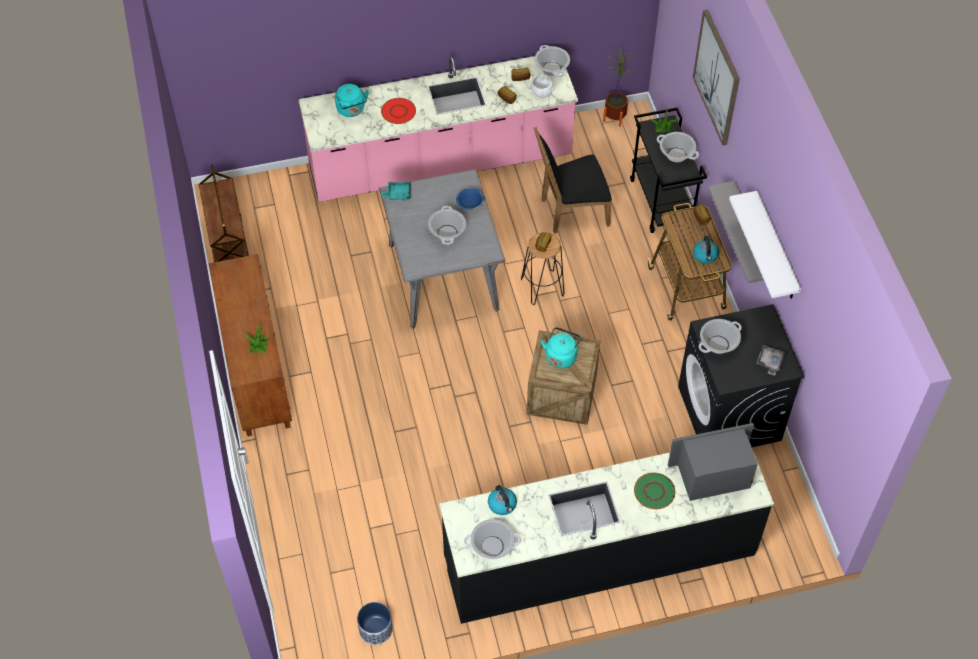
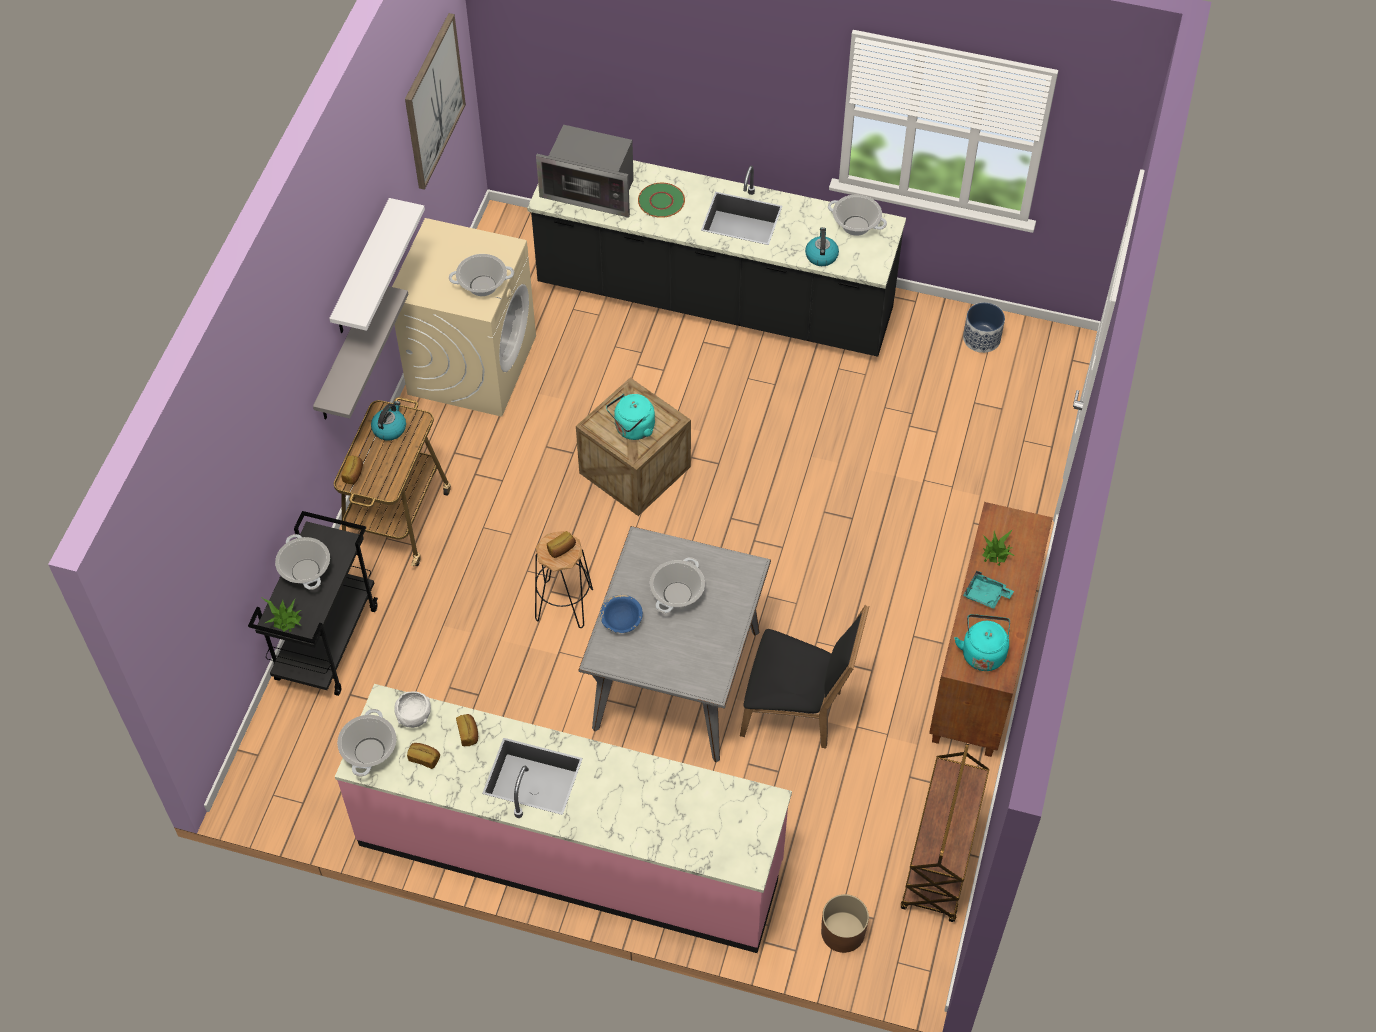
camera: 150 degrees left, 0 degrees up
(268, 194) = (842, 932): none -> brown planter
(351, 110) = (696, 828): turquoise kettle -> turquoise kettle (983, 652)
(398, 111) = (631, 790): red plate -> none
(398, 194) = (705, 681): turquoise tray -> turquoise tray (986, 595)
(570, 211) = (451, 689): black chair -> black chair (798, 711)
(615, 117) = (278, 802): potted plant -> none
(717, 77) = (253, 437): picture -> picture (433, 101)
(730, 414) = (472, 364): black washing machine -> beige washing machine
(769, 362) = (446, 245): grey tray -> none

